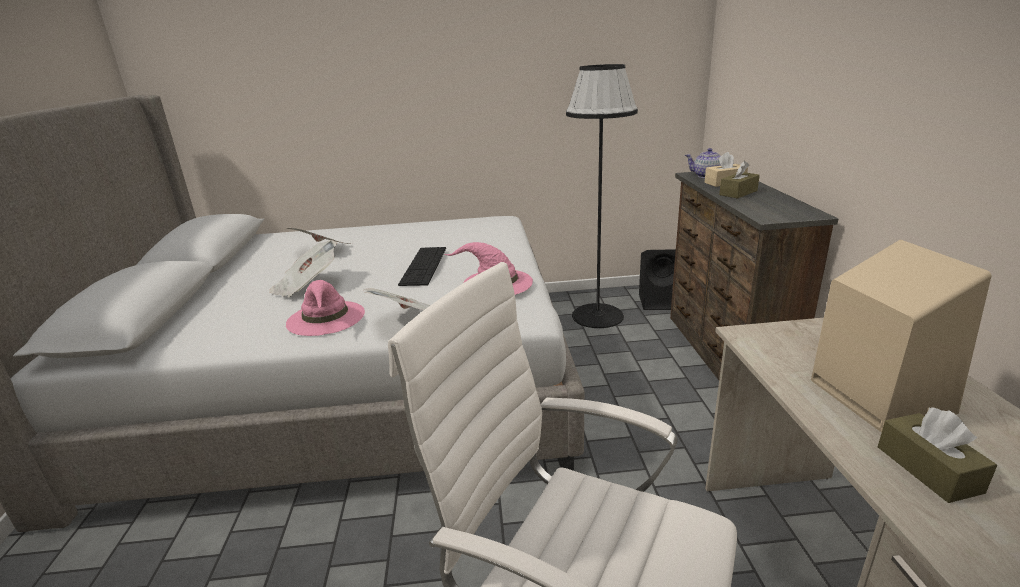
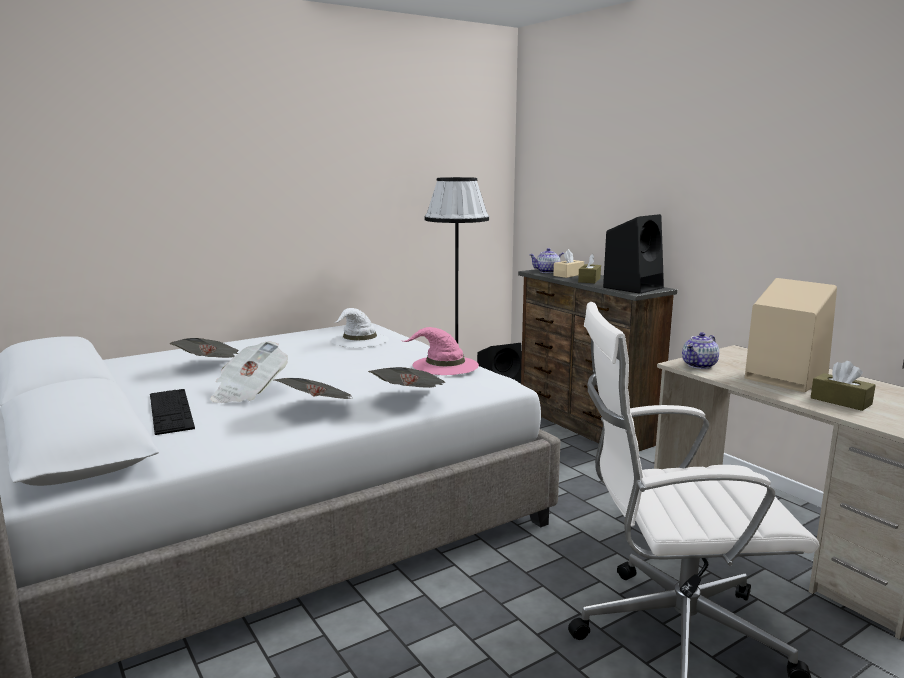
camera: 30 degrees left, 10 degrees down
(326, 318) = (318, 410): pink hat -> newspaper
(424, 265) = (353, 362): keyboard -> keyboard (171, 411)
(470, 238) = (359, 340): none -> white hat
(771, 342) = (700, 365): none -> teapot
(779, 209) = (633, 287): none -> black speaker

